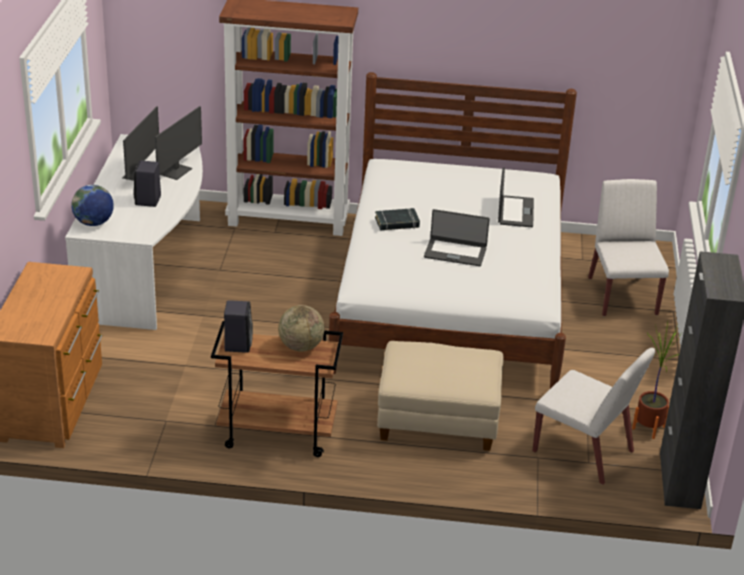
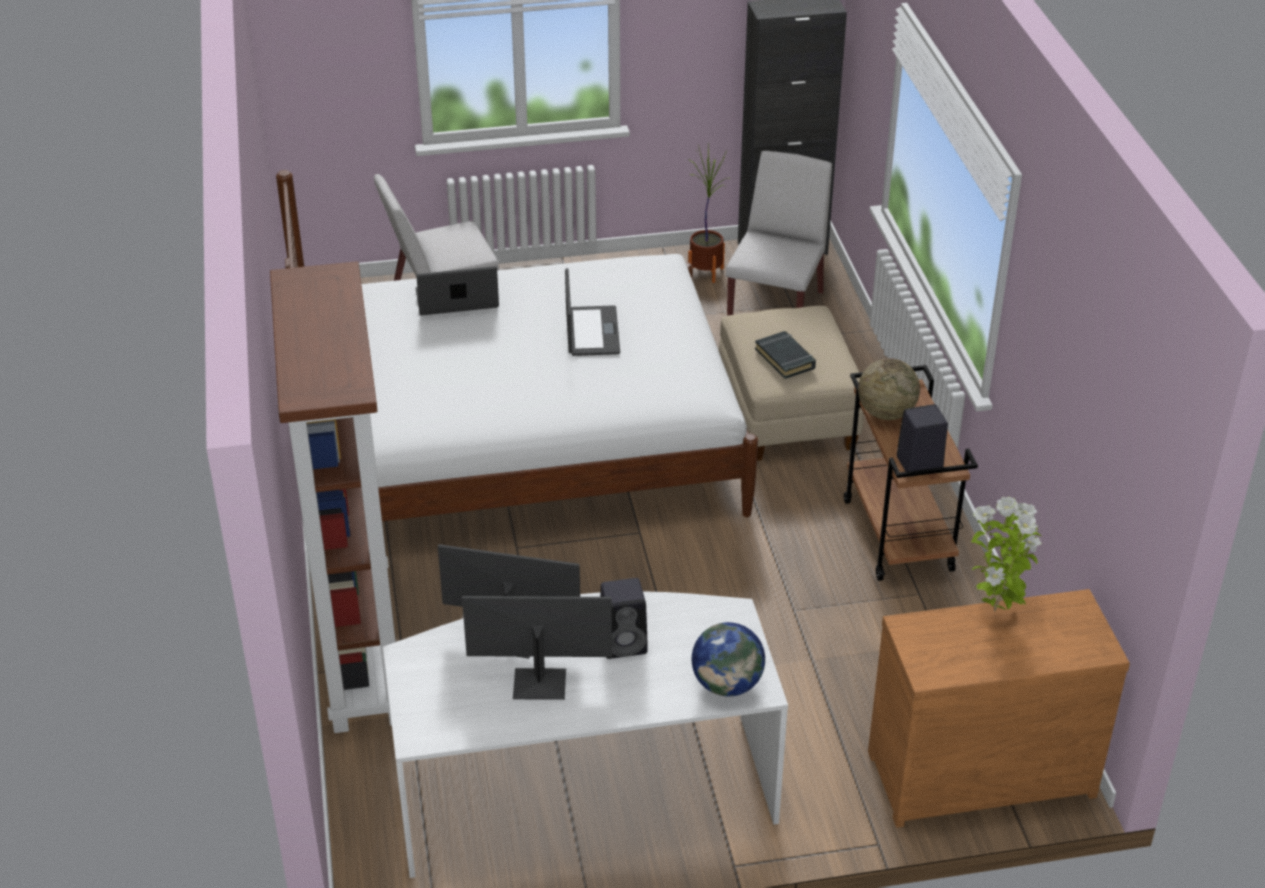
camera: 105 degrees left, 5 degrees up
(63, 305) = (996, 610): none -> potted plant
(397, 223) = (539, 391): black book -> black book (785, 358)

